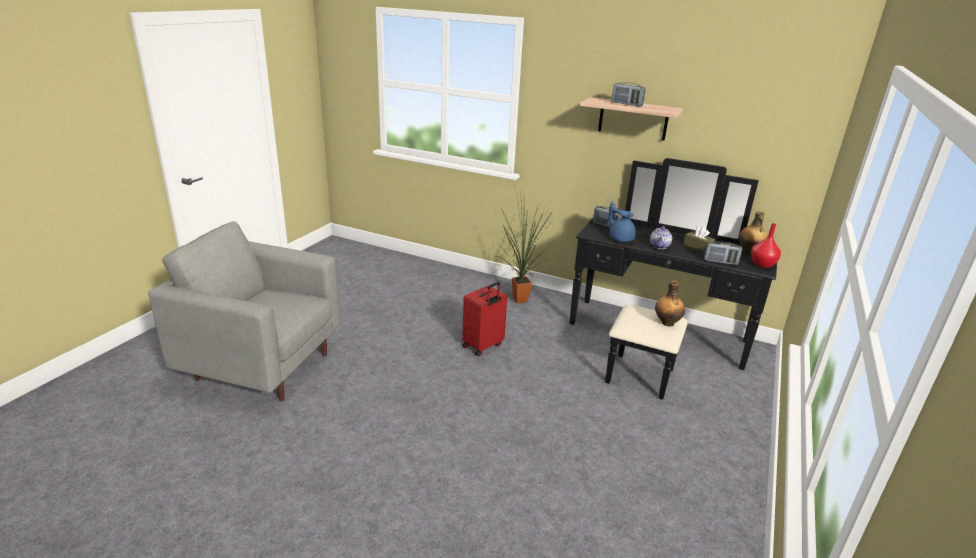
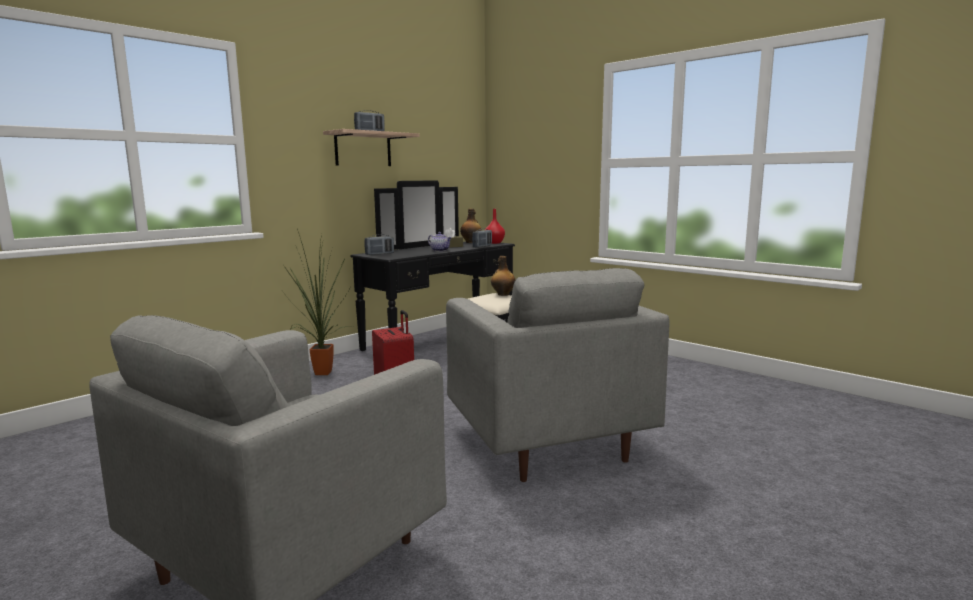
camera: 70 degrees left, 15 degrees down
(431, 439) = (547, 443): none -> grey armchair
(620, 238) = (412, 254): blue teapot -> none

